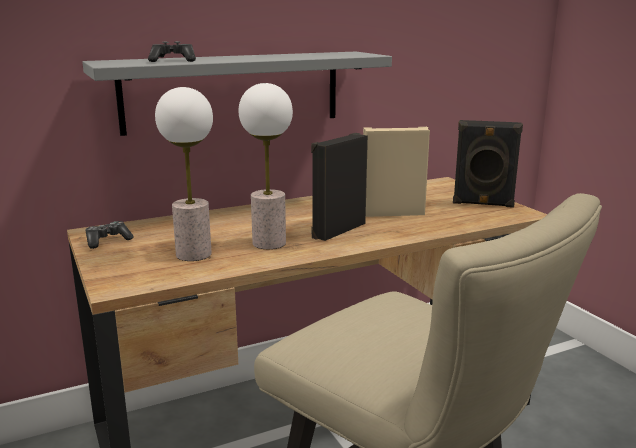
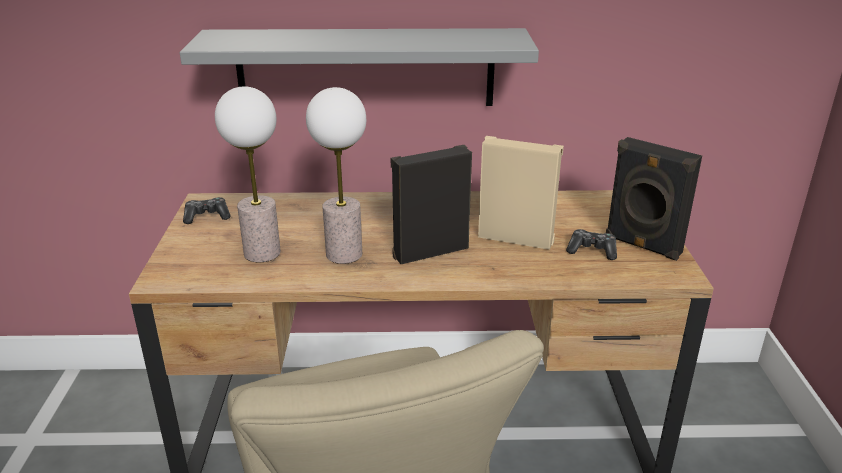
camera: 25 degrees right, 10 degrees up
(173, 61) = (276, 41): game controller -> game controller (592, 251)

